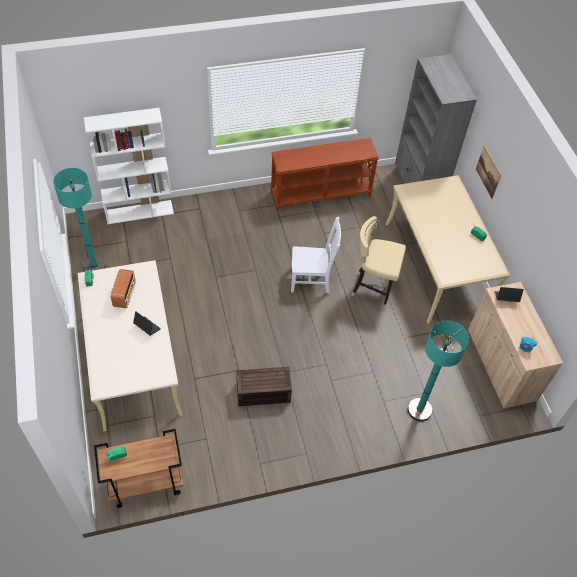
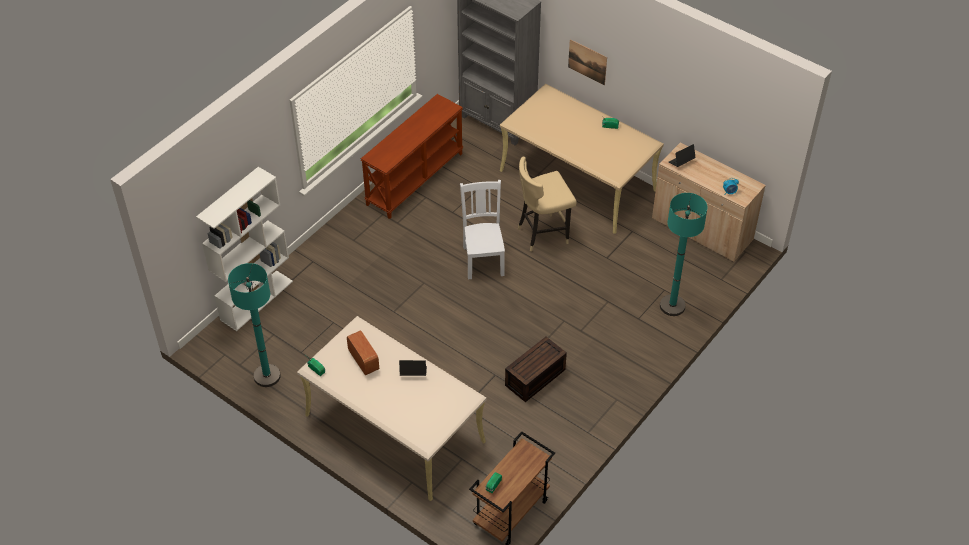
camera: 35 degrees left, 5 degrees down
(312, 280) = (483, 259): white chair -> white chair turned 60 degrees counterclockwise

